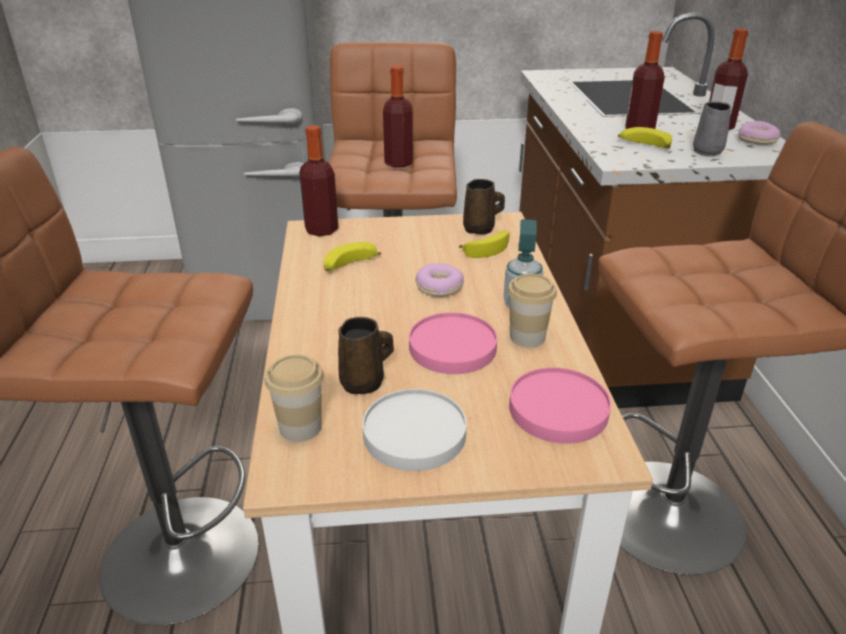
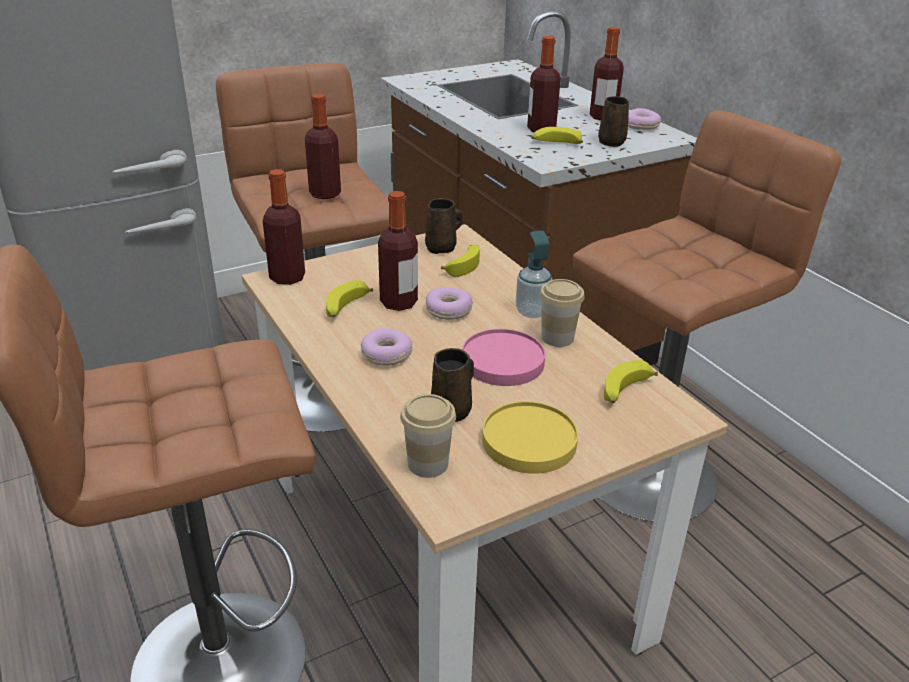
camera: 25 degrees left, 0 degrees up
(348, 315) = (386, 355): none -> donut
(399, 271) = (399, 303): none -> bottle
(413, 434) = (528, 442): white plate -> yellow plate
(558, 410) = (625, 391): pink plate -> banana
(708, 151) = (611, 142): grey mug -> brown mug

